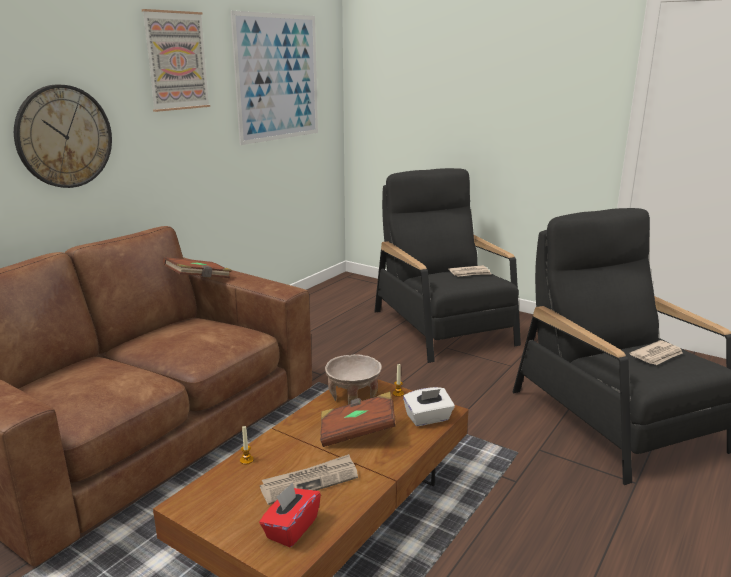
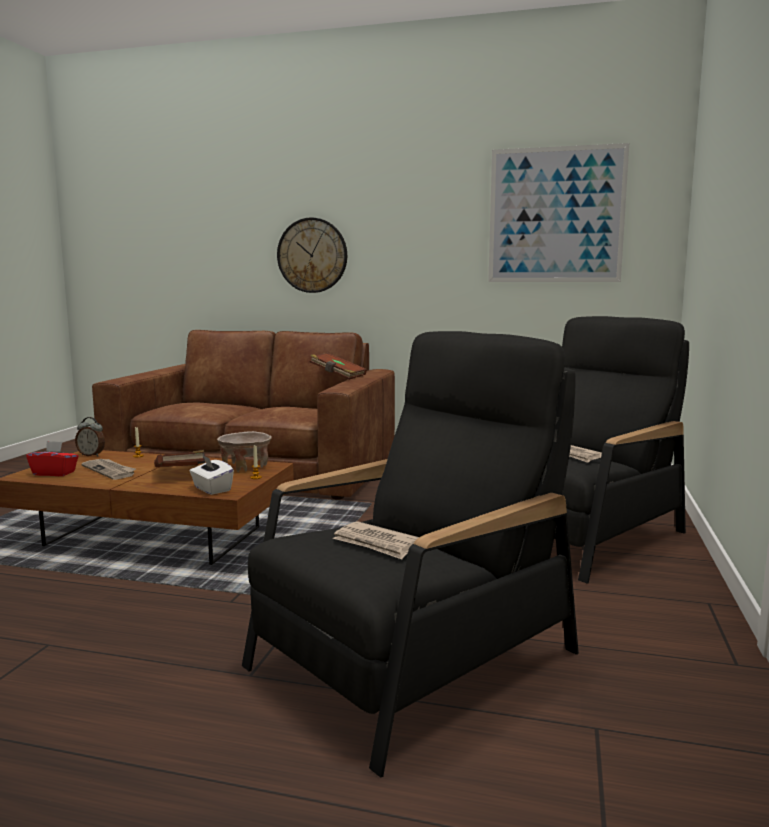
camera: 70 degrees right, 10 degrees down
(176, 61) = (420, 199): picture -> none
(207, 499) = (91, 455): none -> alarm clock

